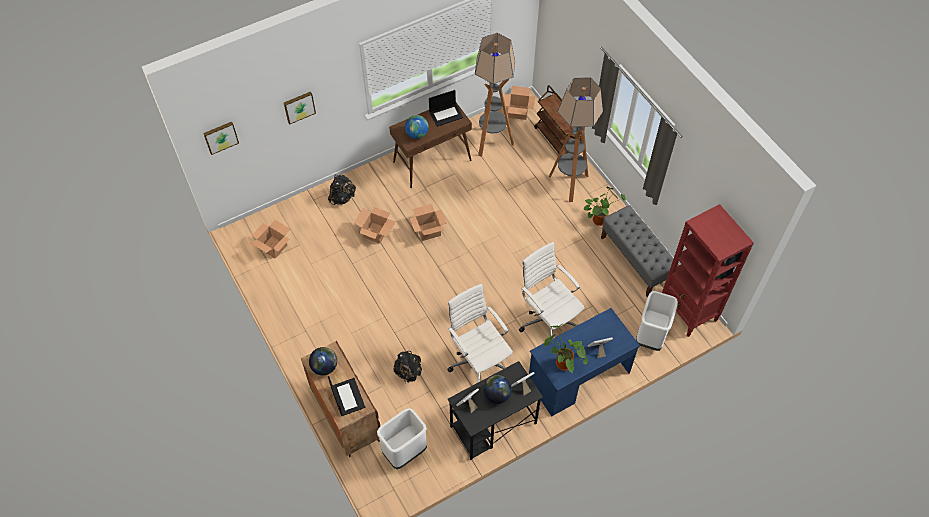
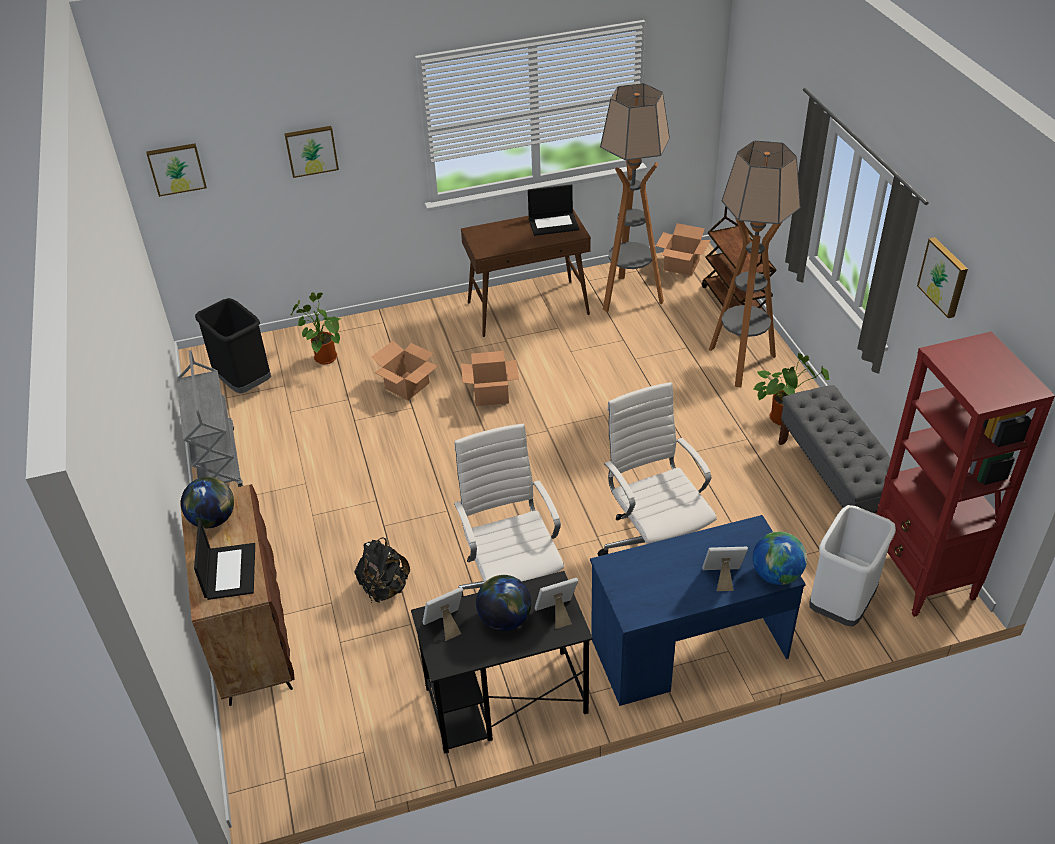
camera: 15 degrees right, 15 degrees down
(273, 247) = (243, 383): cardboard box -> black trash can
(280, 307) = (217, 461): none -> grey cart
(342, 197) = (374, 335): black backpack -> none
(404, 452) = (329, 716): white trash can -> none
(417, 134) = (499, 241): globe -> globe (776, 575)
(562, 363) = (645, 588): potted plant -> potted plant (323, 357)
(692, 169) = (944, 277): none -> picture

